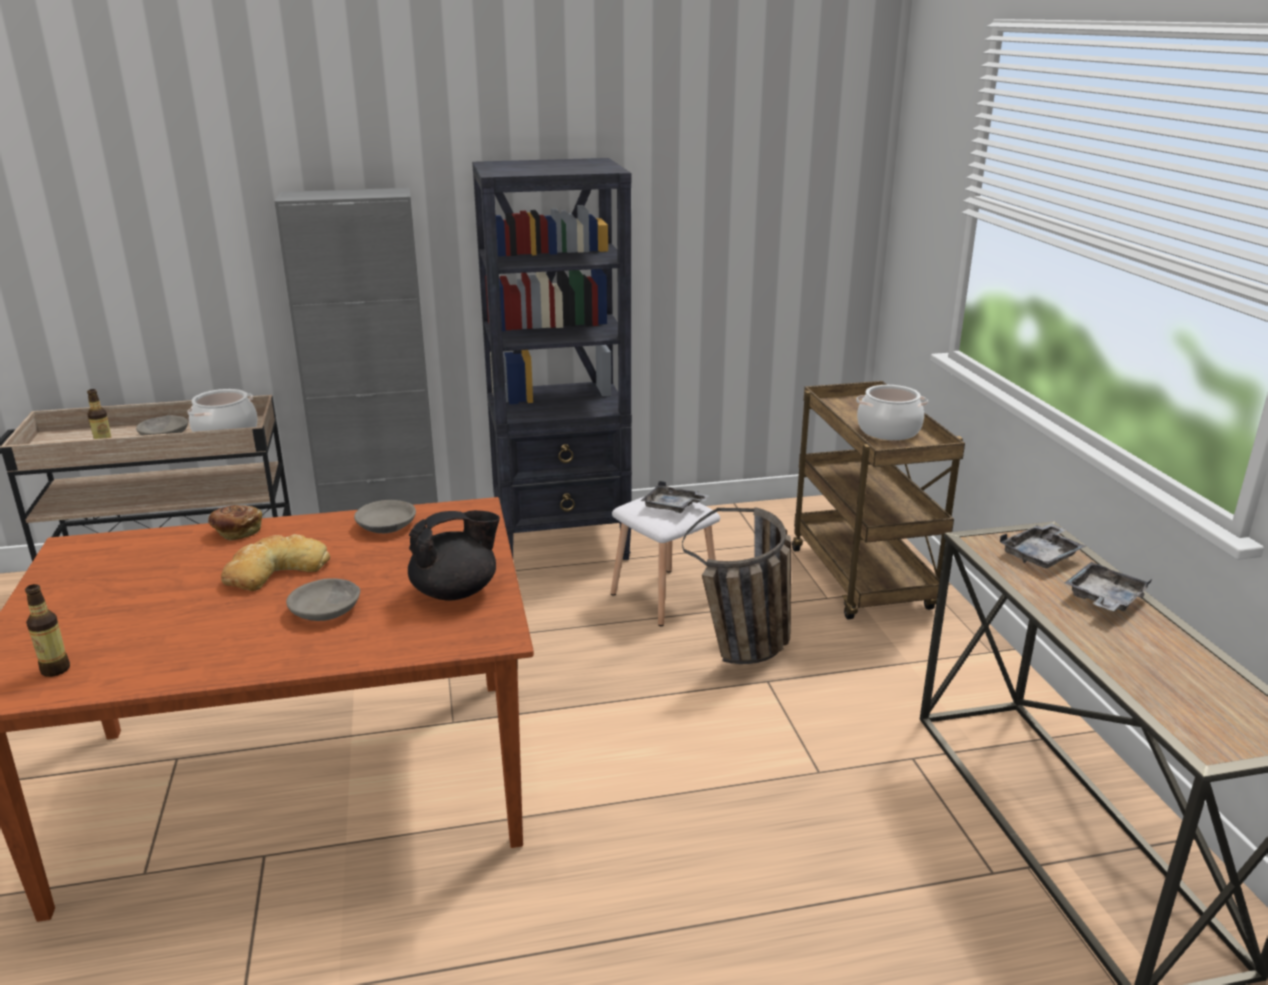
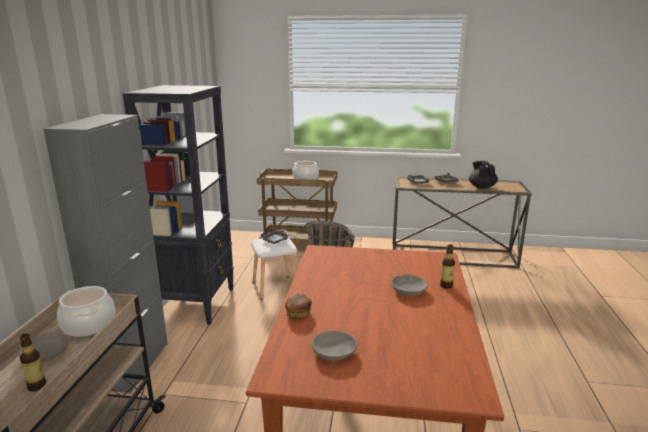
camera: 70 degrees left, 5 degrees down
(55, 669) = (451, 370): bottle -> bottle (446, 285)
(275, 570) = (357, 302): bread -> none
(385, 526) = (322, 271): grey bowl -> grey bowl (334, 352)
(456, 591) = (403, 261): black teapot -> black teapot (481, 187)

